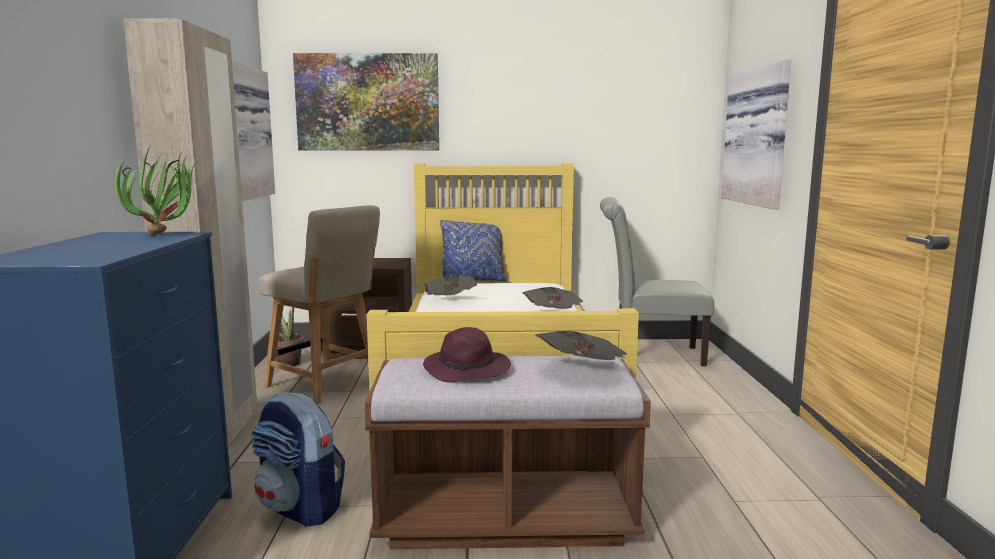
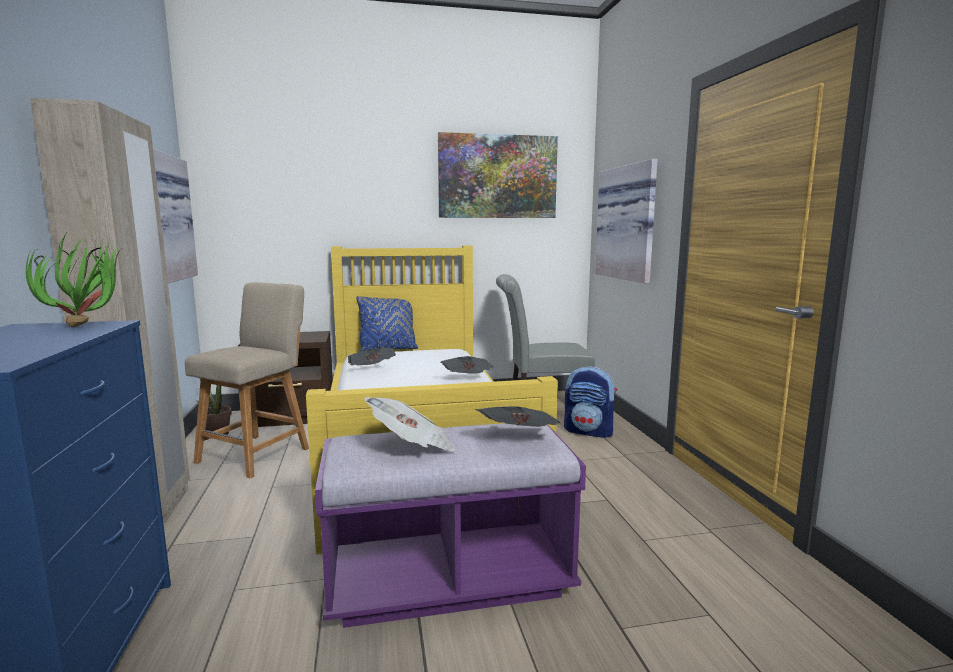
camera: 10 degrees left, 0 degrees up
(300, 508) = (245, 591): backpack -> backpack (589, 431)
(326, 384) = (257, 453): beige chair -> beige chair turned 90 degrees counterclockwise
(368, 102) = (285, 191): picture -> picture (497, 177)
(468, 370) = (412, 446): purple hat -> newspaper
(505, 518) = (449, 579): brown bench -> purple bench

